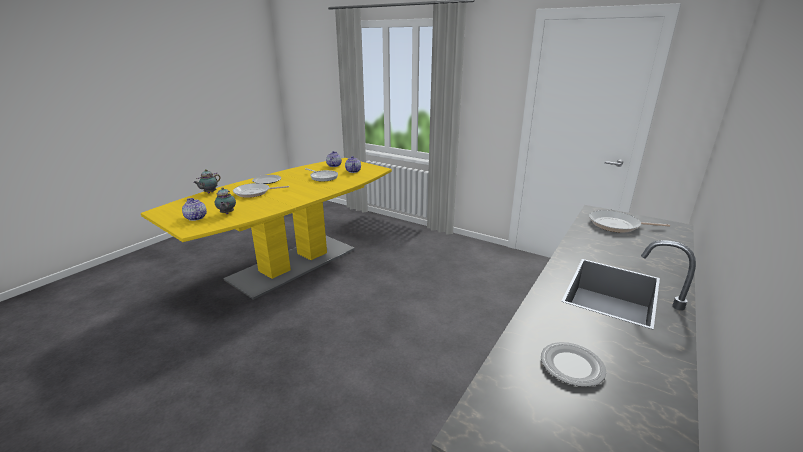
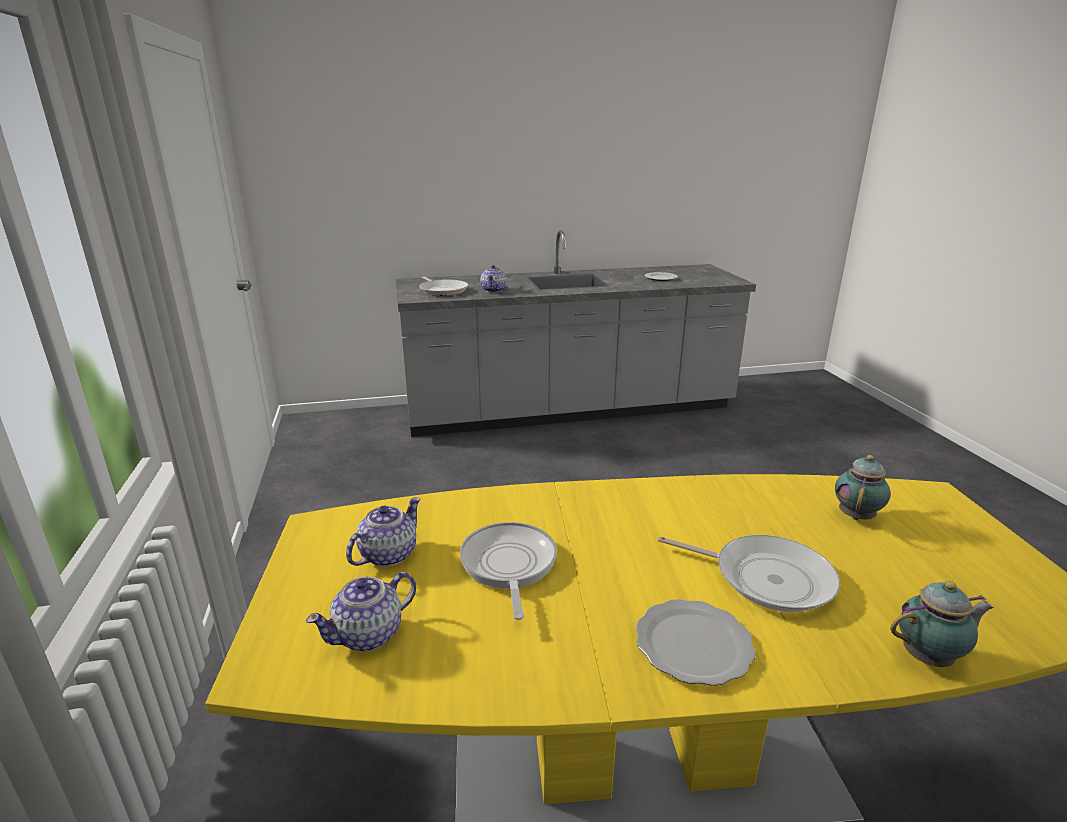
camera: 135 degrees left, 0 degrees up
(195, 218) = (937, 531): teapot -> teapot (494, 290)

